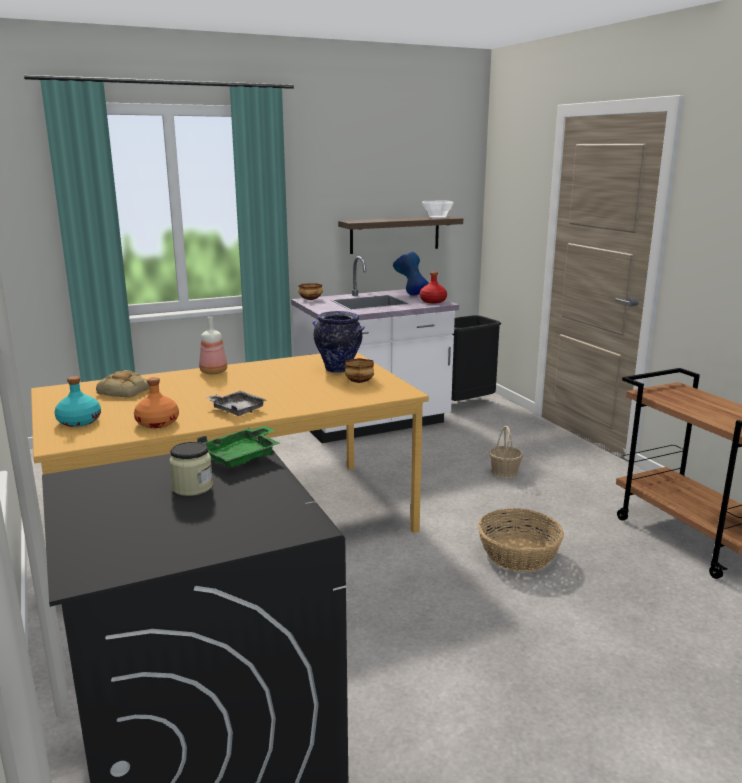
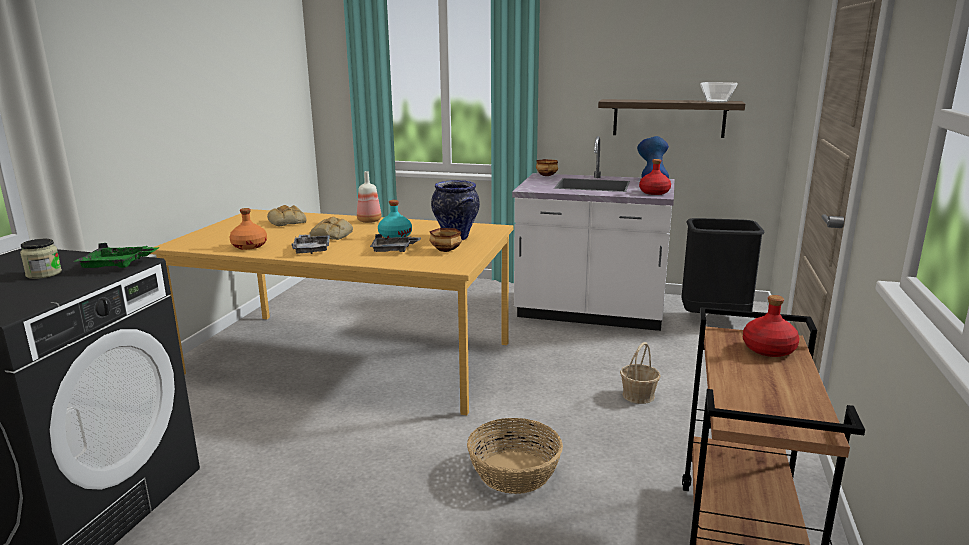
camera: 40 degrees right, 0 degrees up
(79, 421) = (217, 234): turquoise bottle -> turquoise bottle (395, 236)
(216, 393) = (332, 235): none -> bread
(315, 391) = (394, 250): none -> grey tray
(683, 394) = (768, 349): none -> red bottle

